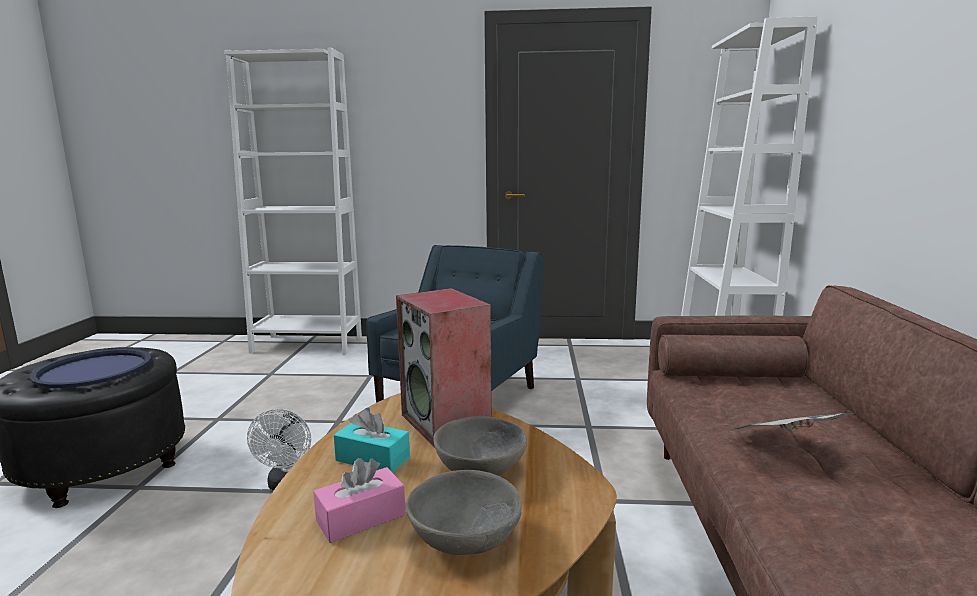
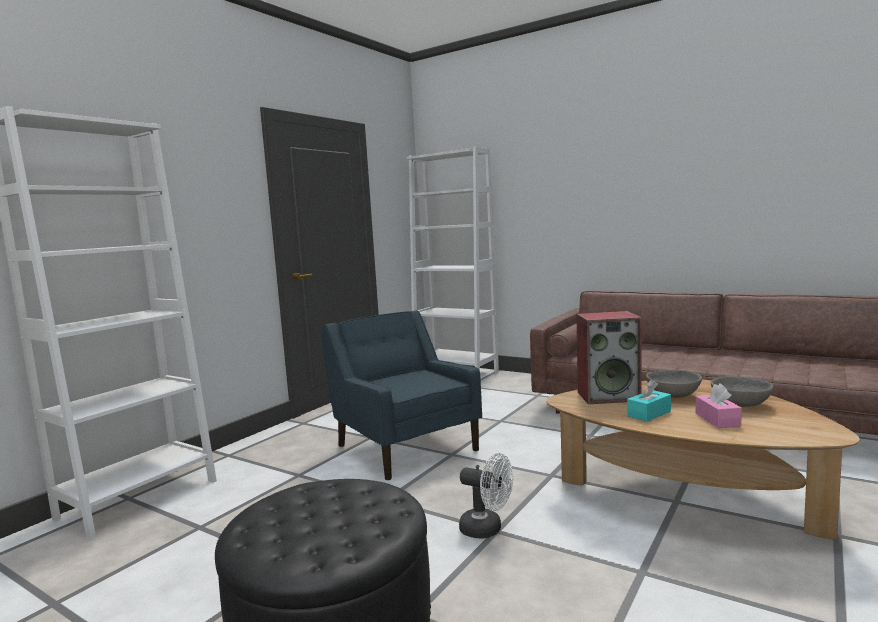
camera: 60 degrees left, 5 degrees down
(93, 369) = (340, 511): blue tray -> none
(784, 448) = (665, 357): newspaper -> none

